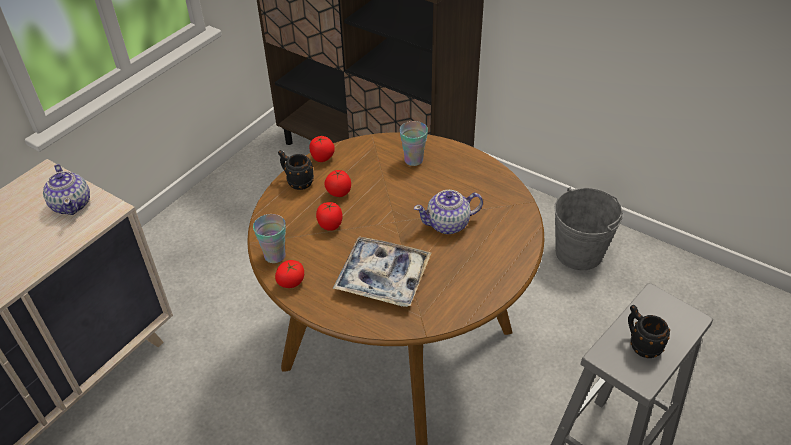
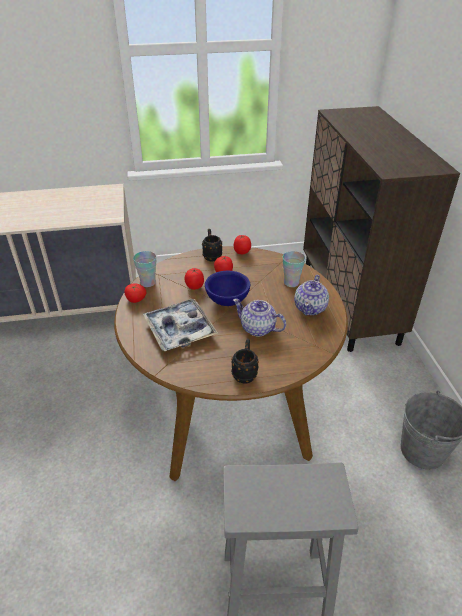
camera: 45 degrees right, 5 degrees down
(72, 204) = (103, 206): teapot -> teapot (310, 308)
(382, 216) = (228, 300): none -> blue bowl
(641, 344) = (274, 493): black mug -> black mug (245, 373)

